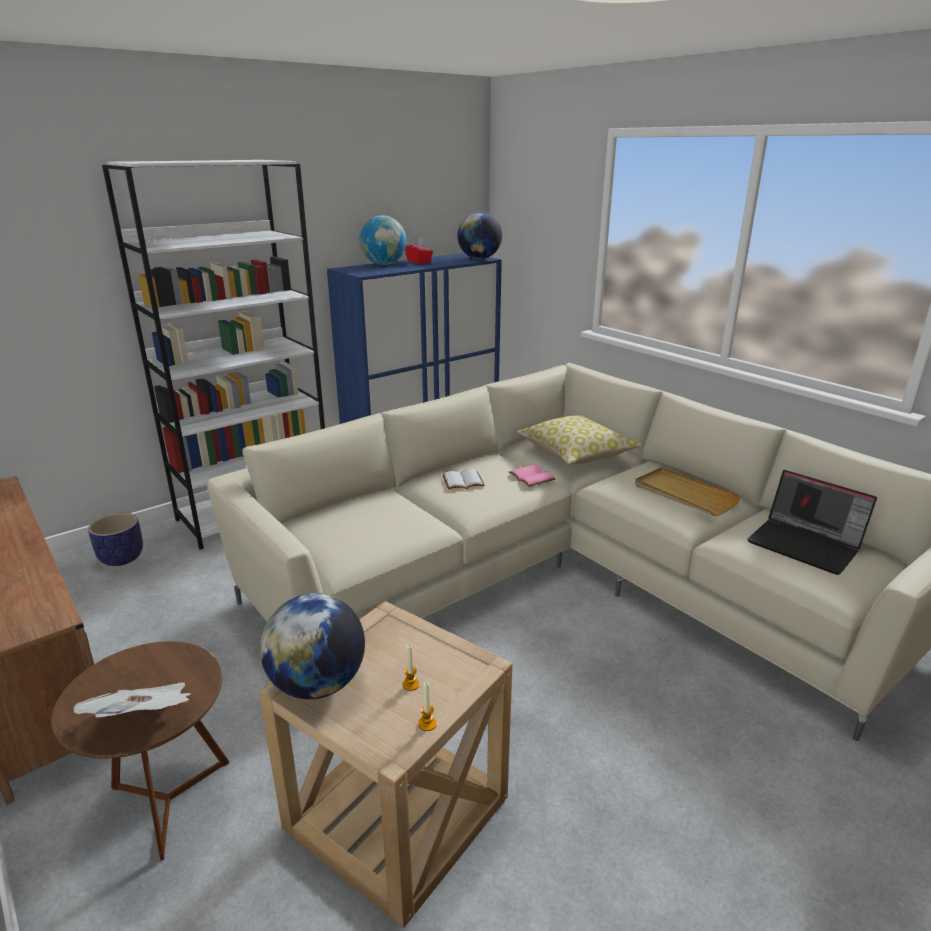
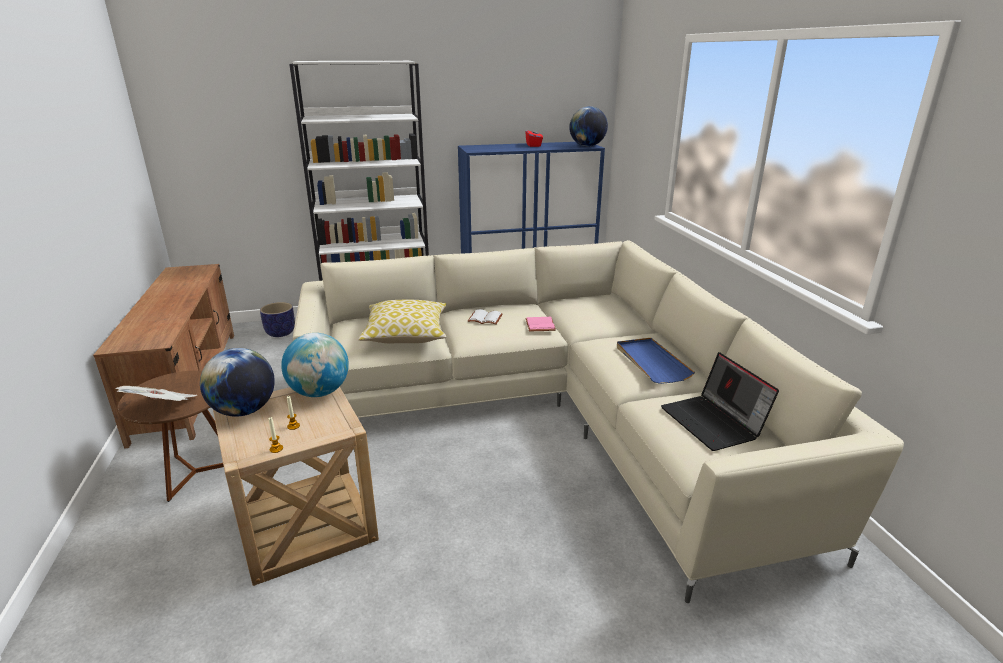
camera: 25 degrees right, 0 degrees up
(384, 264) = (504, 145): globe -> globe (319, 392)
(576, 453) = (596, 315): pillow -> pillow (406, 334)
(684, 495) = (651, 362): beige tray -> blue tray

